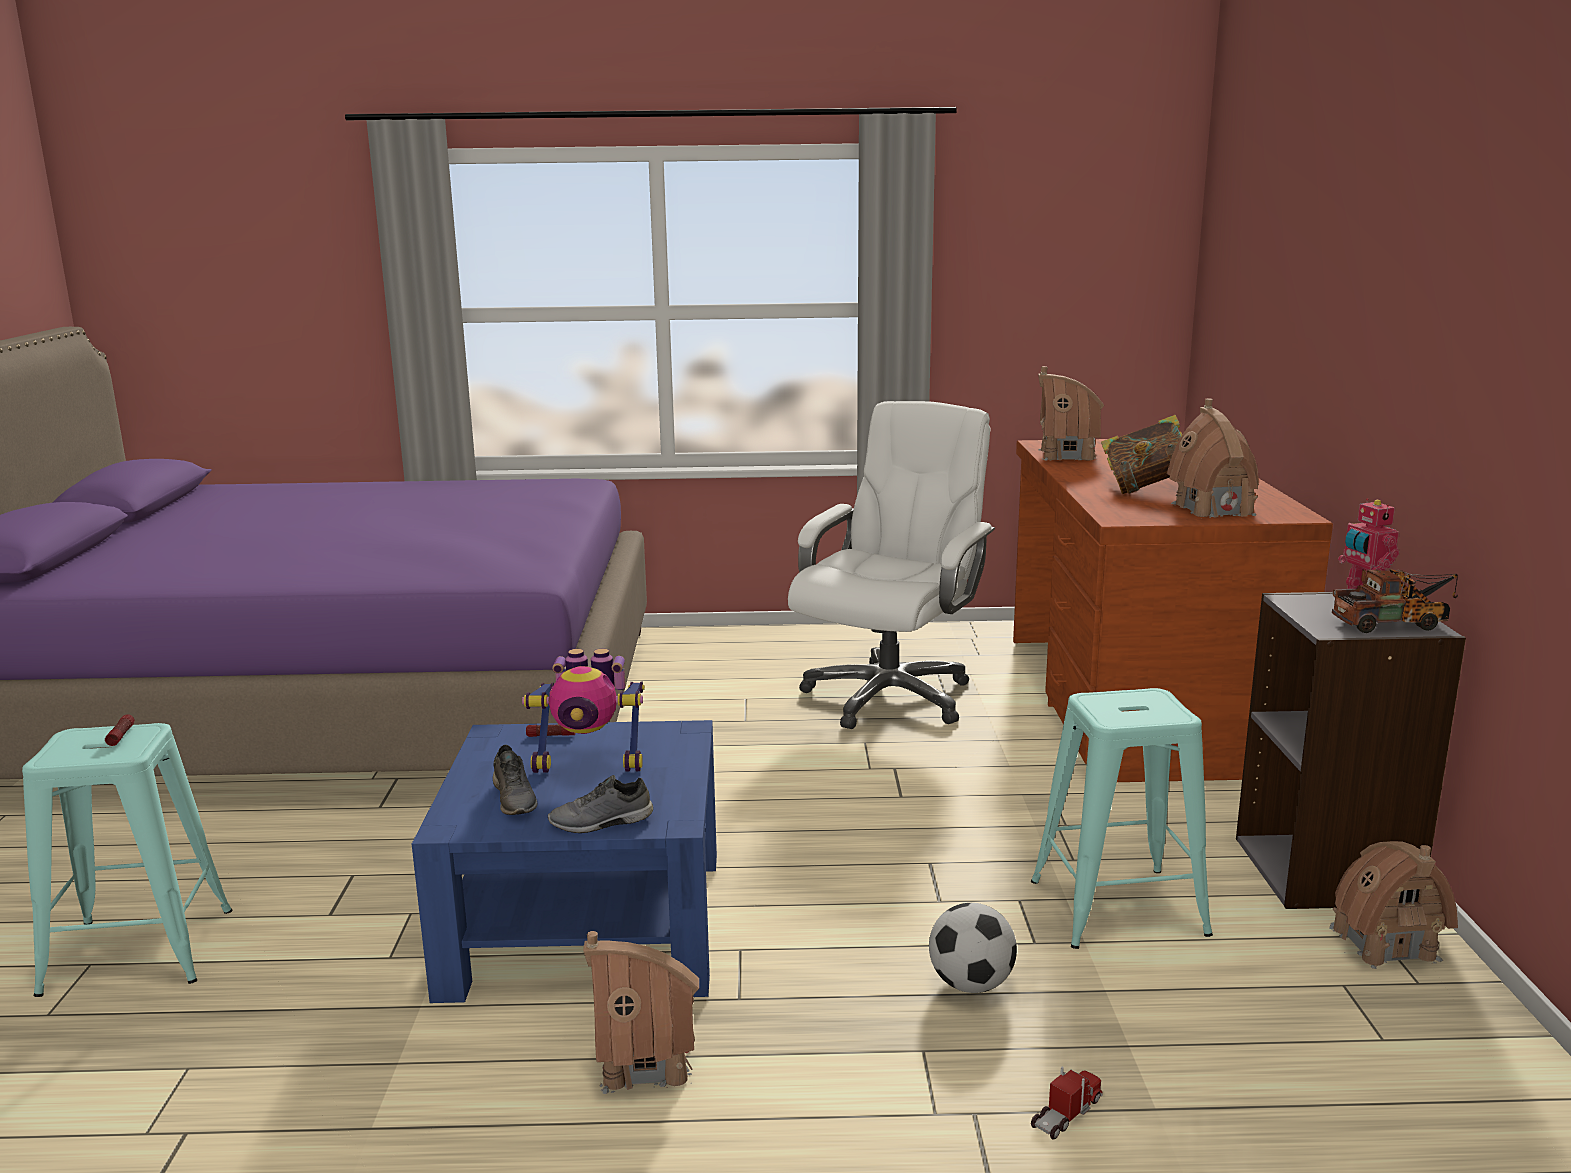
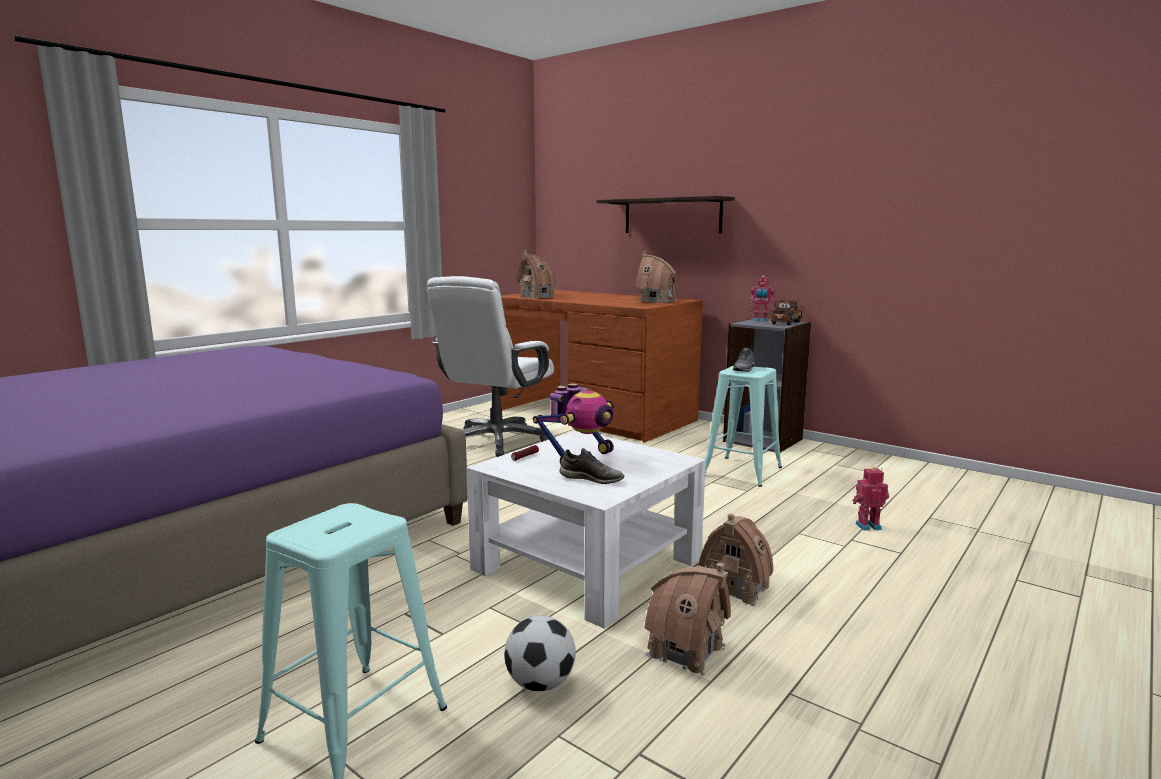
camera: 50 degrees left, 5 degrees down
(121, 736) = (338, 517): flashlight -> none
(586, 923) = (588, 564): blue coffee table -> white coffee table
(601, 823) = (656, 470): grey shoe -> grey shoe (744, 369)
(889, 696) = (496, 441): white office chair -> white office chair turned 135 degrees counterclockwise
(971, 984) = (762, 510): football -> football (540, 684)
(1066, 1113) = (867, 526): toy truck -> toy robot
(1146, 489) = (611, 300): book -> none
(1327, 323) = (672, 216): none -> shelf
(1384, 944) = (818, 451): toy house -> toy house (686, 651)

